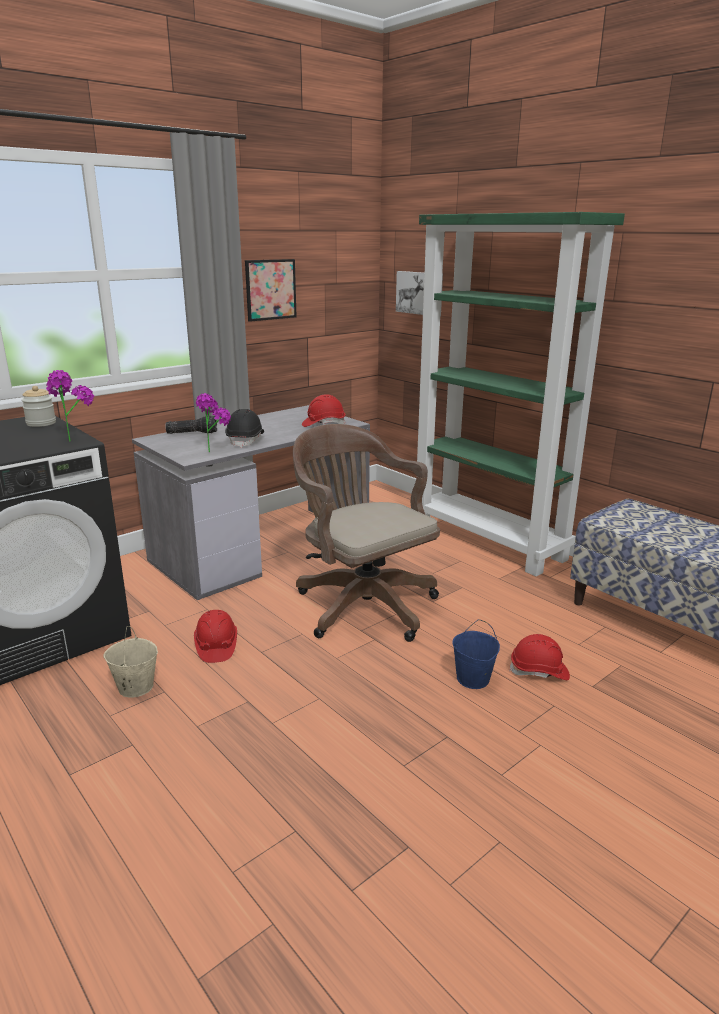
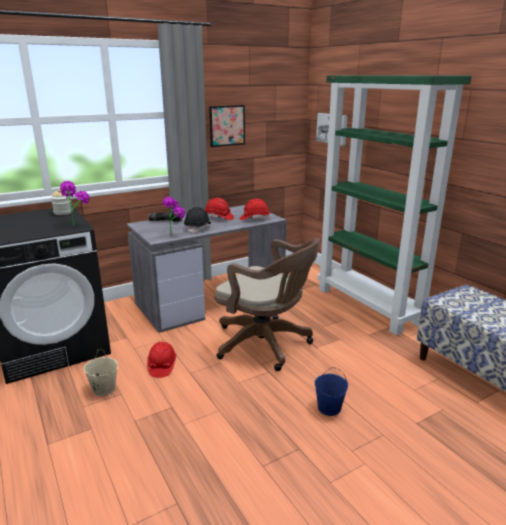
camera: 10 degrees right, 0 degrees up
(361, 603) = (266, 344): brown office chair -> brown office chair turned 150 degrees clockwise
(539, 671) = (379, 407): red hard hat -> red hard hat (219, 218)

